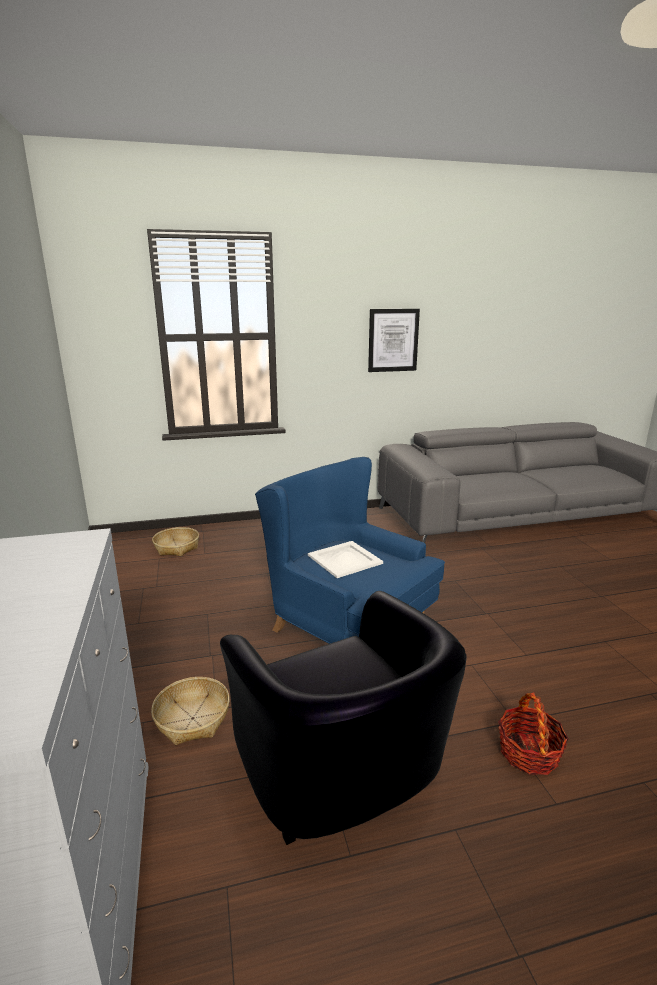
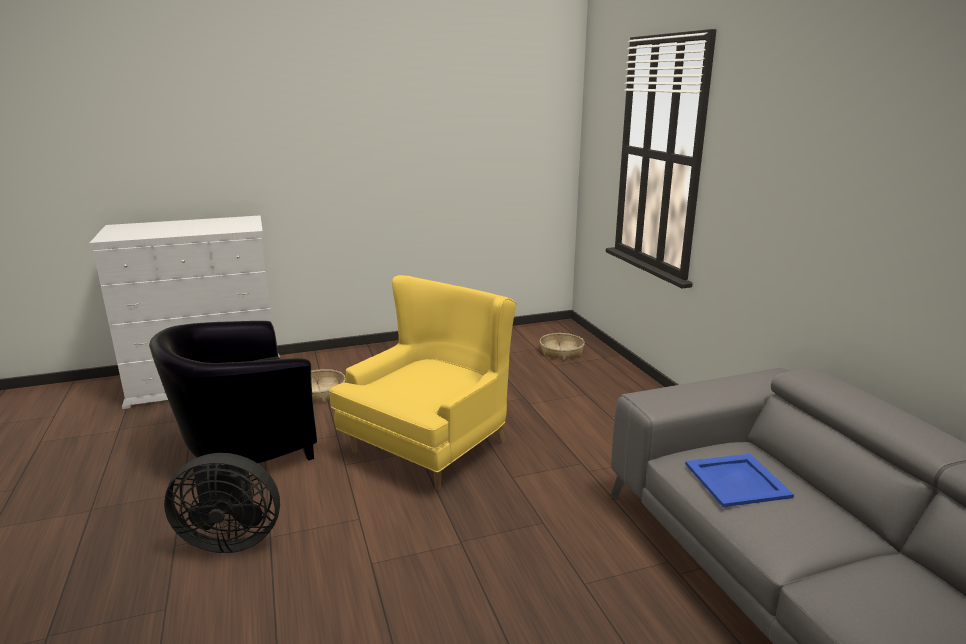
camera: 85 degrees right, 0 degrees up
(344, 560) = (427, 375): white tray -> none
(345, 624) = (433, 444): blue armchair -> yellow armchair
(393, 340) = (827, 199): picture -> none
(486, 483) = (735, 480): none -> blue tray
(528, 753) = (230, 539): basket -> black fan

